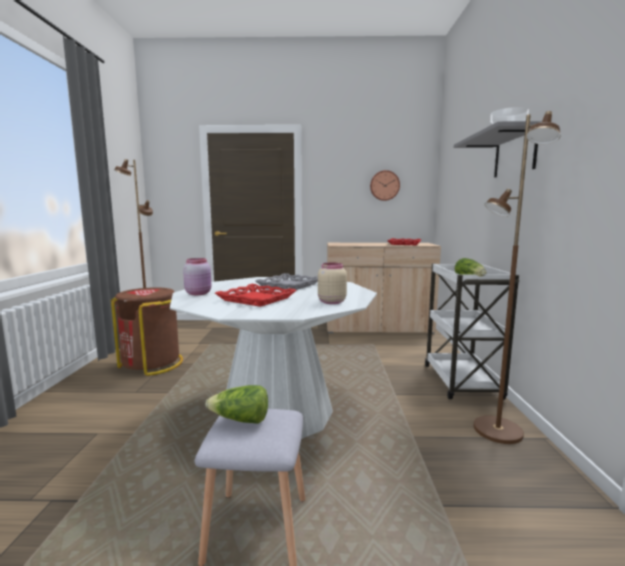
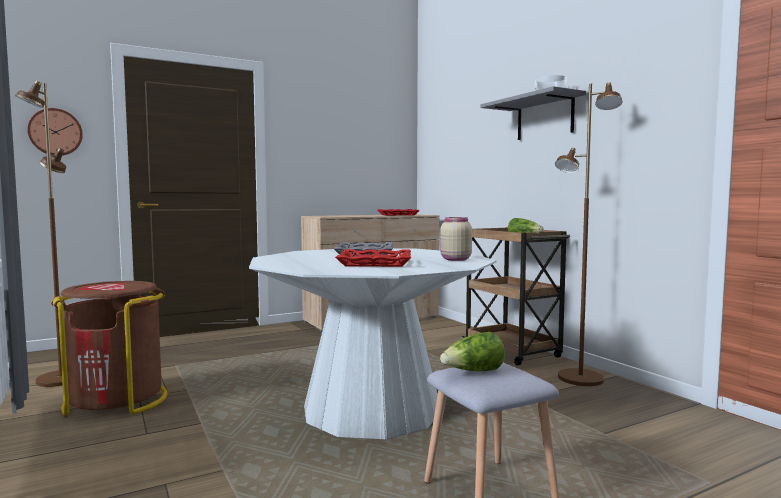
camera: 30 degrees left, 5 degrees down
(199, 293) = (288, 264): pink jar -> none
(384, 185) = (364, 146): wall clock -> wall clock (55, 132)
(462, 382) = (512, 351): white cart -> brown cart

